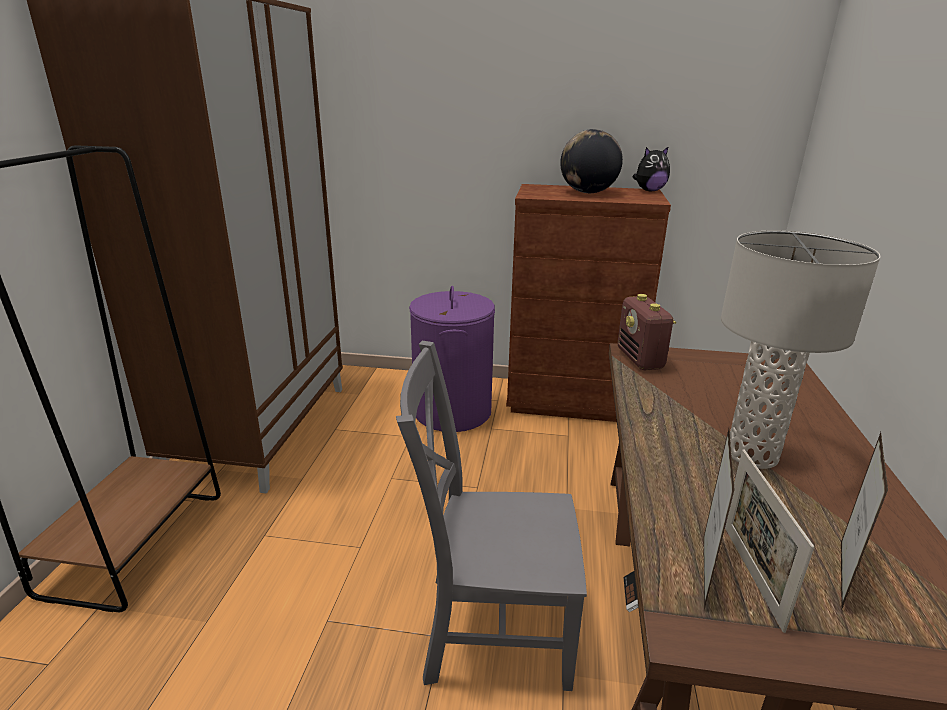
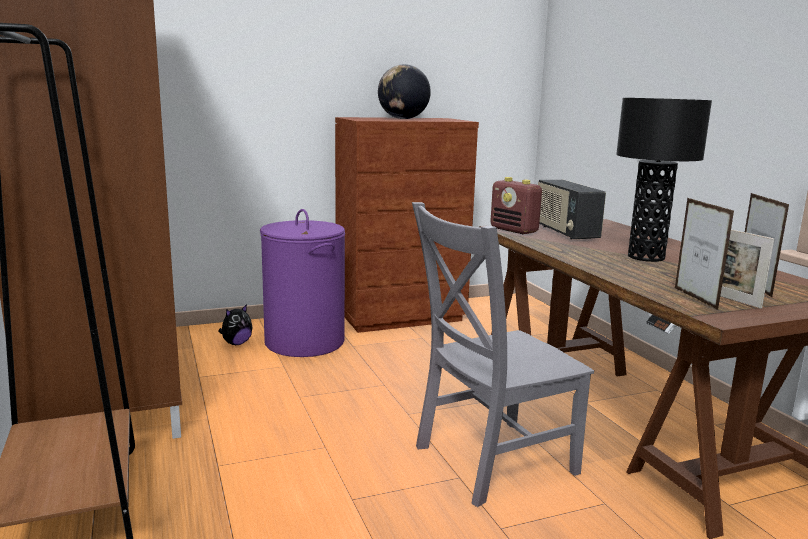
camera: 30 degrees left, 10 degrees down
(649, 191) = (444, 118): plush toy -> plush toy (236, 343)
(702, 376) = (564, 232): none -> radio
(752, 454) = (646, 257): white table lamp -> black table lamp

